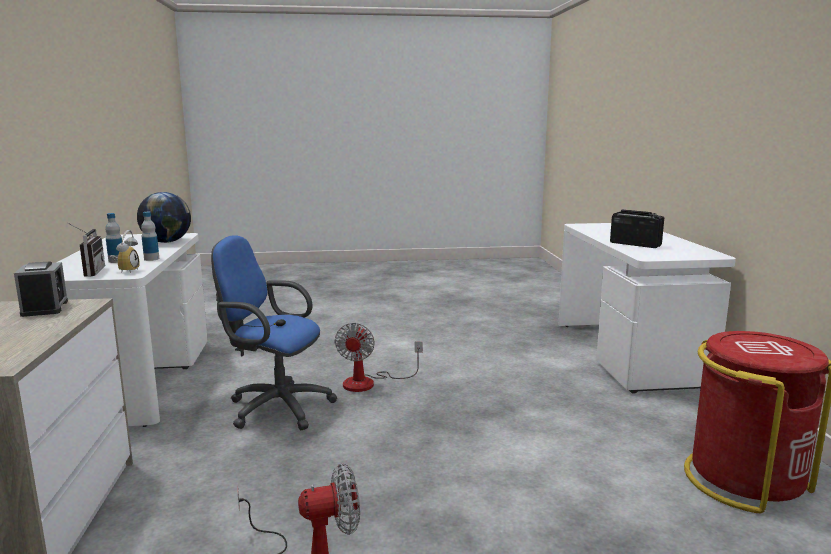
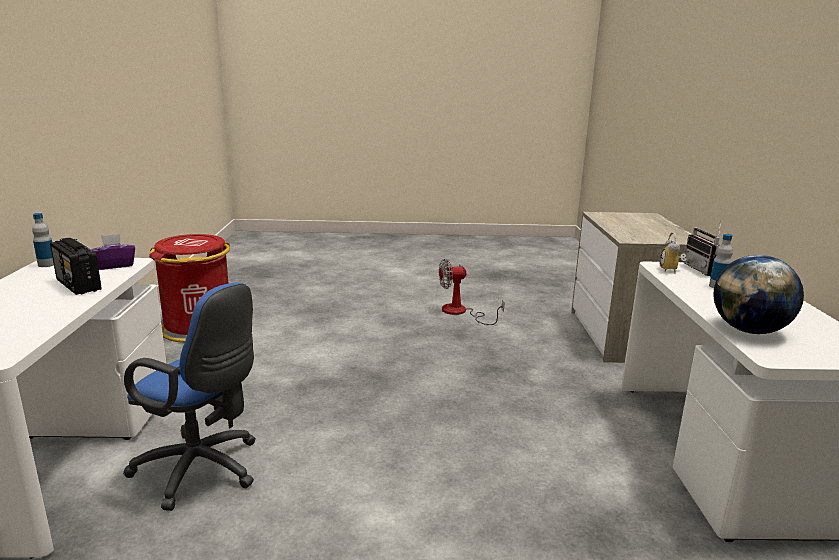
camera: 175 degrees left, 5 degrees up
(45, 308) = (648, 237): alarm clock -> none
(151, 259) = (685, 288): bottle -> bottle (47, 264)
(275, 407) = (526, 402): blue office chair -> blue office chair (203, 471)
(369, 382) = (433, 429): fan -> none
(653, 254) = (115, 265): none -> purple tissue box

